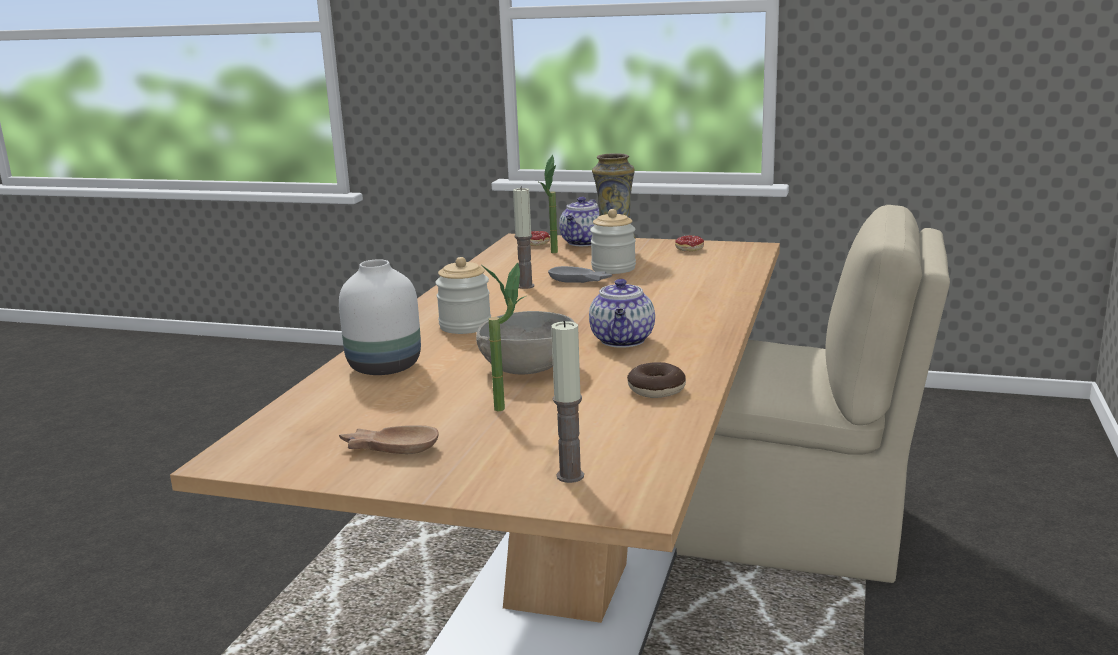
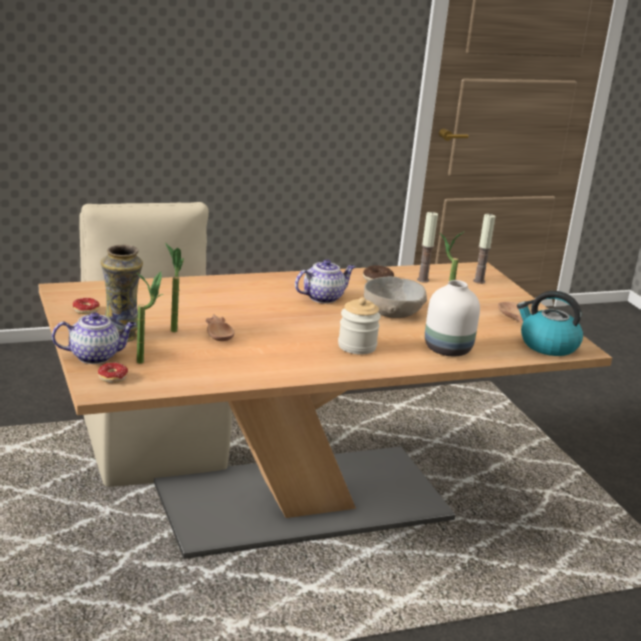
camera: 130 degrees left, 5 degrees up
(284, 436) = (547, 345): none -> kettle
(526, 286) = (251, 349): candle -> candle (423, 280)
(580, 281) = (219, 332): grey bowl -> brown bowl
(613, 268) = (171, 328): jar -> potted plant

